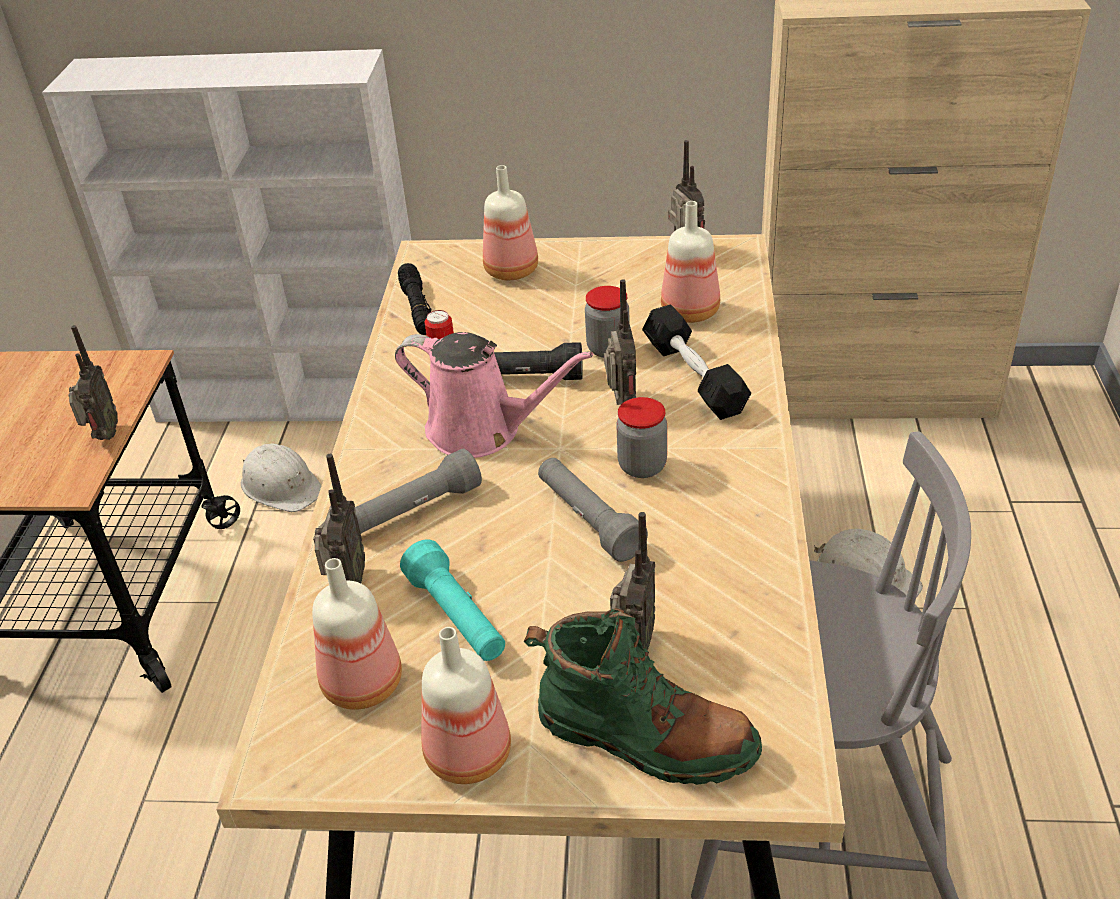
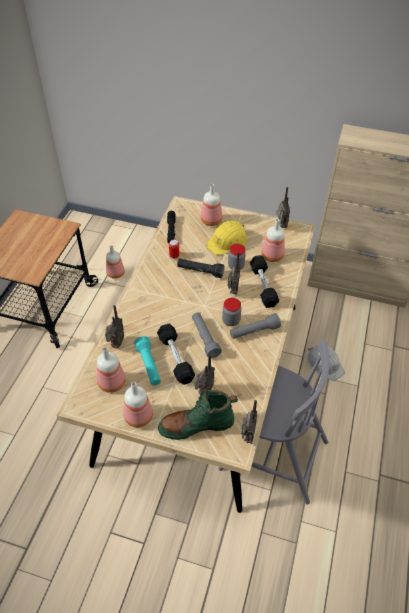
camera: 10 degrees right, 10 degrees up
(103, 436) = (48, 257): radio -> radio (247, 437)
(282, 486) = (116, 273): white hard hat -> bottle
(299, 399) = (131, 235): white bookcase -> none
(414, 510) = (146, 319): grey flashlight -> grey flashlight (254, 331)
(482, 430) = (179, 291): pink watering can -> none
(526, 583) = (175, 358): none -> black dumbbell
(567, 304) = (227, 241): none -> yellow hard hat
(645, 738) = (196, 425): green boot -> green boot turned 135 degrees clockwise

